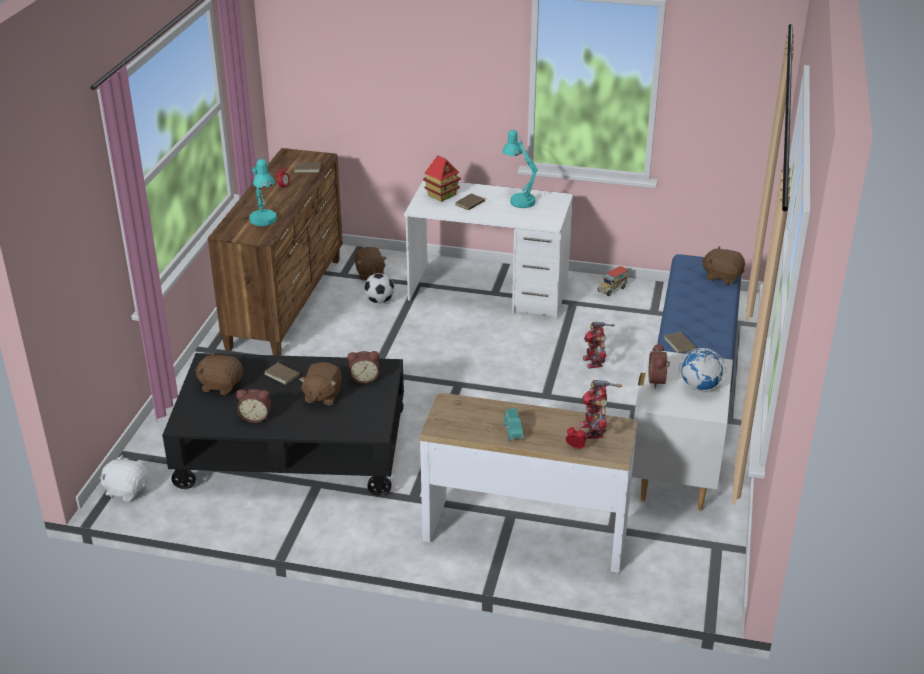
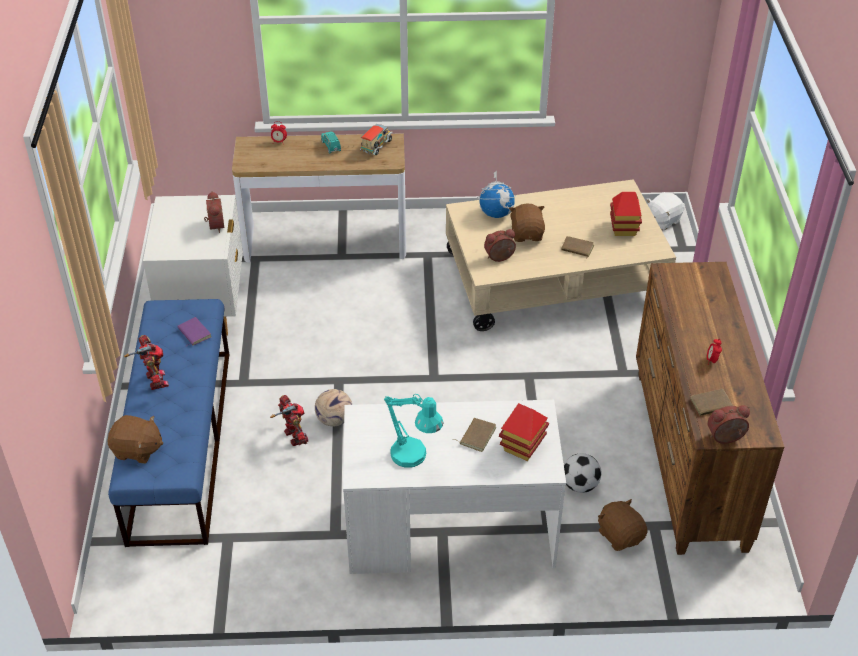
camera: 165 degrees right, 10 degrees up
(126, 490) = (662, 220): white plush toy -> white plush toy turned 135 degrees clockwise
(221, 385) = (623, 228): brown plush toy -> toy house
(256, 417) = (570, 206): alarm clock -> alarm clock (726, 438)
(264, 222) = (684, 295): turquoise table lamp -> none
(293, 449) = (554, 278): black coffee table -> beige coffee table
(557, 368) = (333, 420): none -> football
(594, 430) = (266, 157): toy robot -> toy robot (155, 381)
(611, 289) = (287, 572): toy truck -> toy truck (377, 147)
(680, 344) = (193, 333): brown book -> purple book
(699, 387) = (177, 225): globe -> globe (496, 213)

